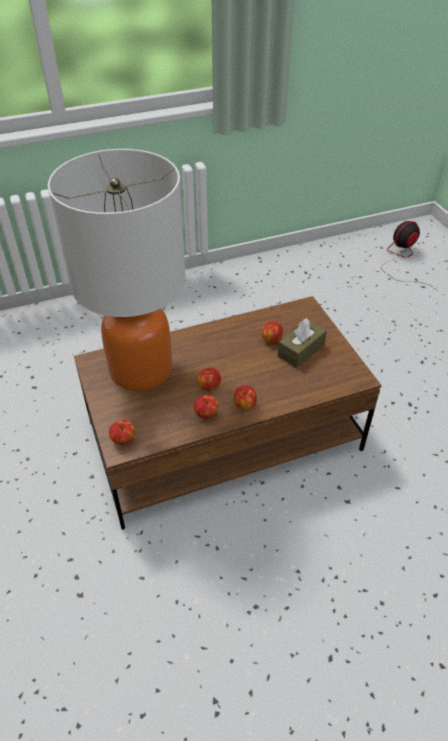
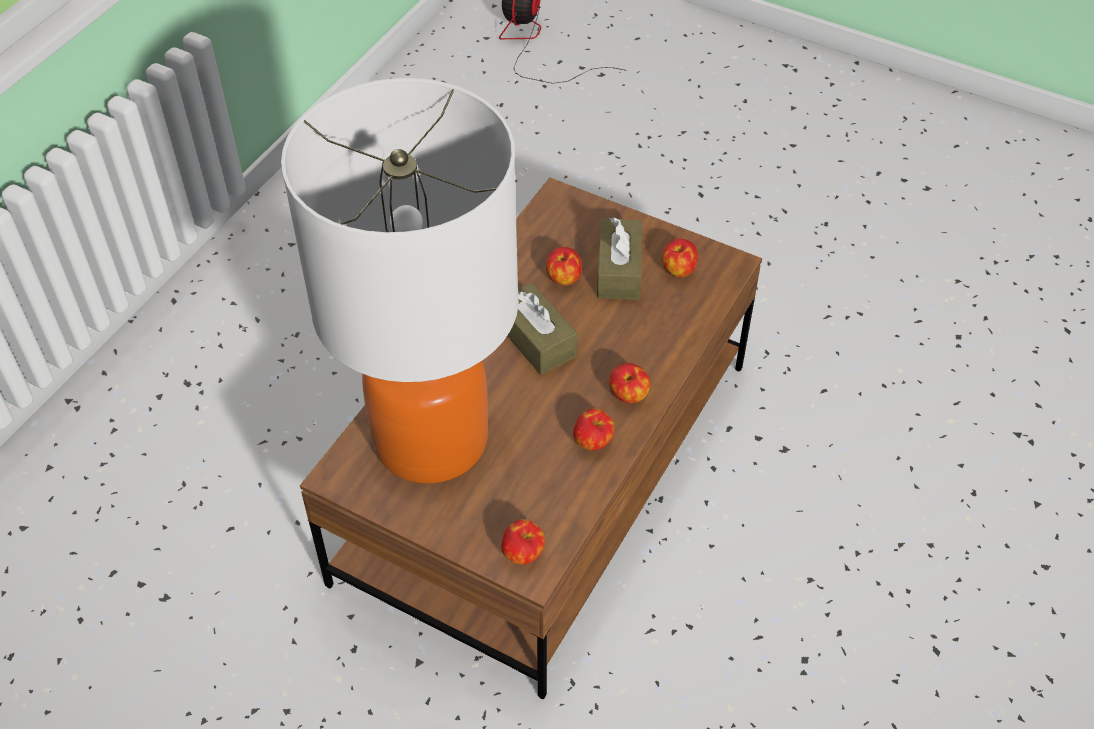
camera: 40 degrees left, 5 degrees up
(209, 386) = (554, 401): apple -> apple (678, 270)
(230, 357) = (536, 340): none -> brown tissue box

